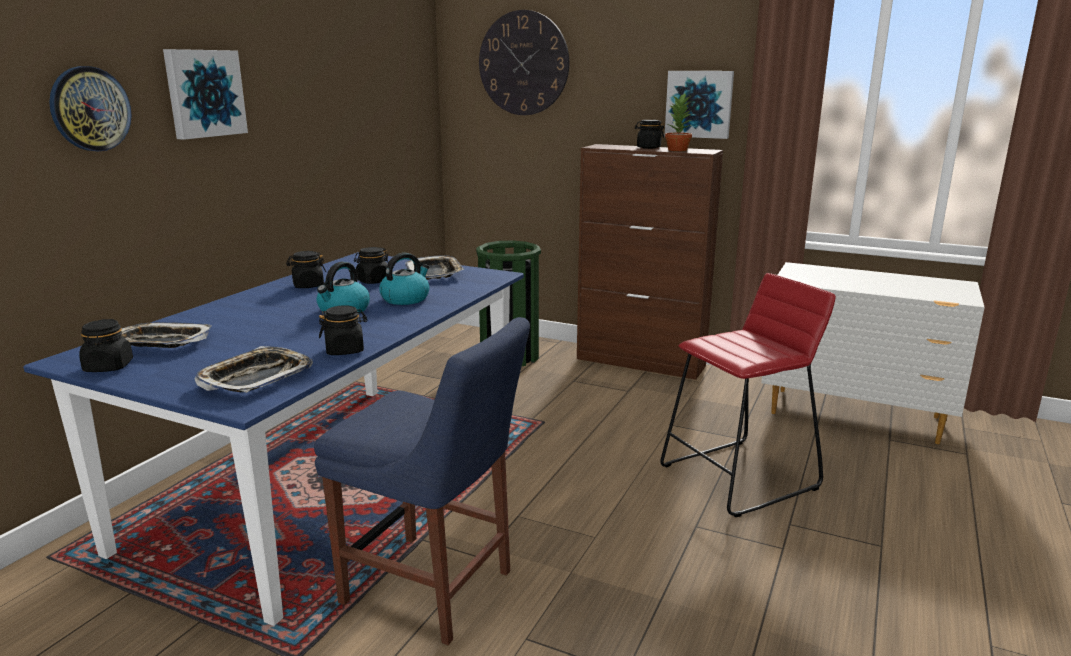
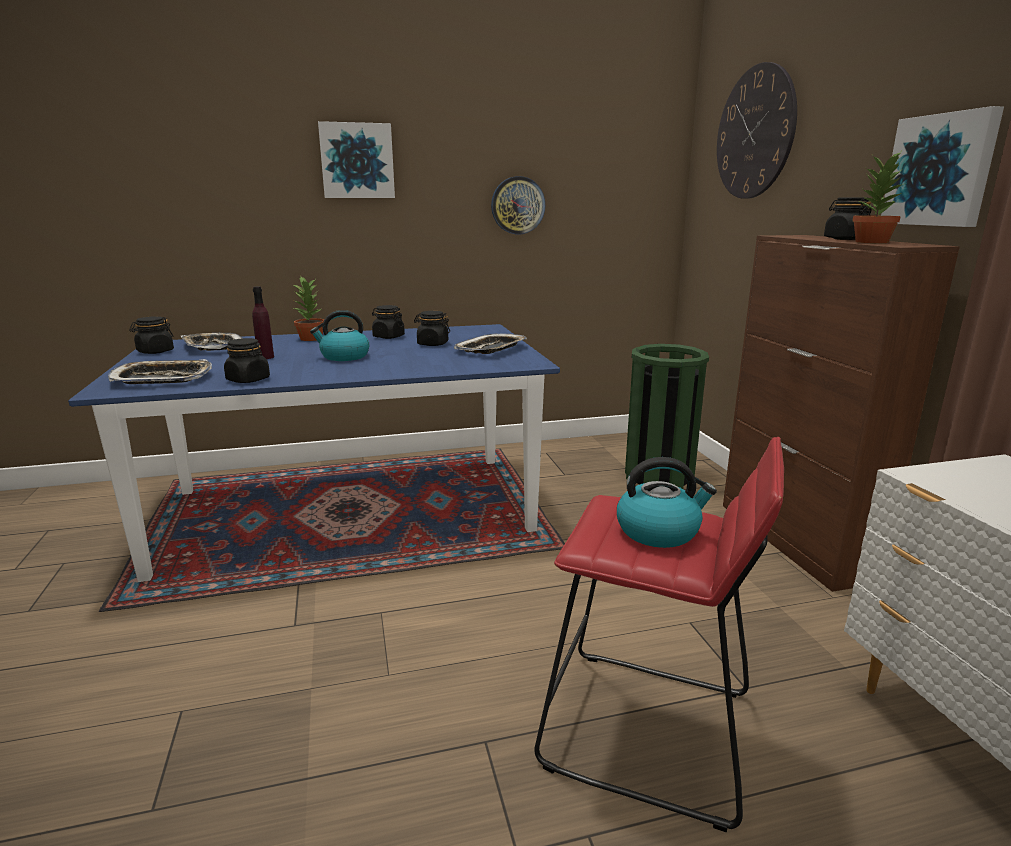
camera: 50 degrees right, 0 degrees up
(90, 109) = (246, 168): wall clock -> wall clock (517, 205)
(237, 306) = (311, 338): none -> potted plant
(270, 332) = (265, 357): none -> purple bottle
(405, 298) = (404, 360): kettle -> kettle (659, 531)
(434, 590) = (227, 625): blue chair -> none

